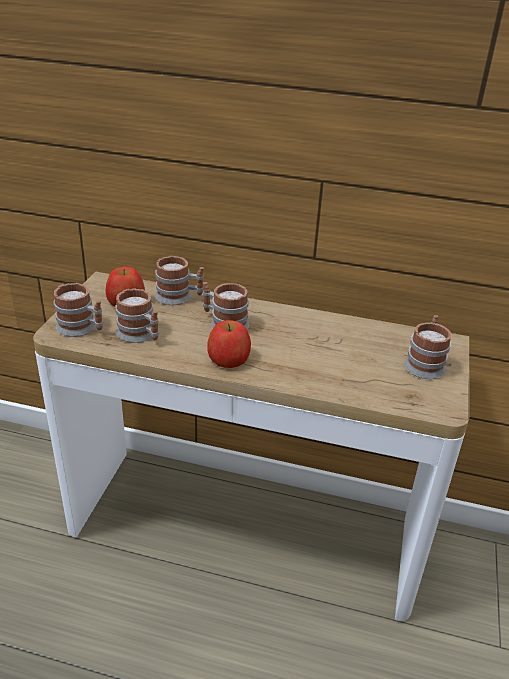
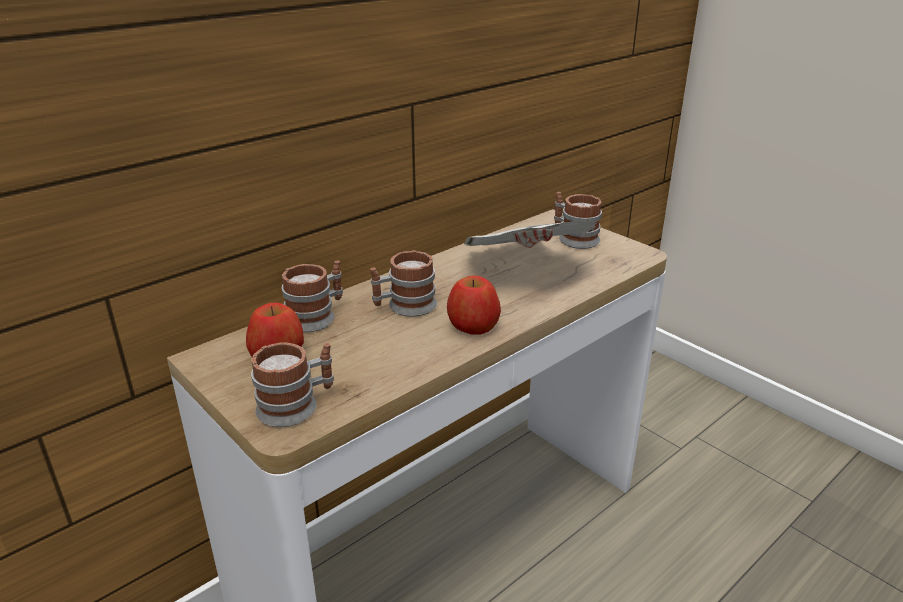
camera: 55 degrees left, 5 degrees down
(140, 335) = (365, 365): mug -> none
(339, 355) = (525, 268): none -> newspaper

